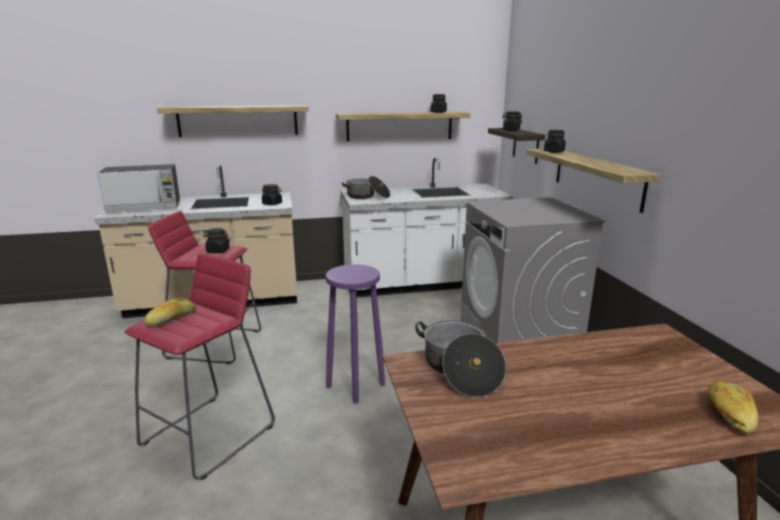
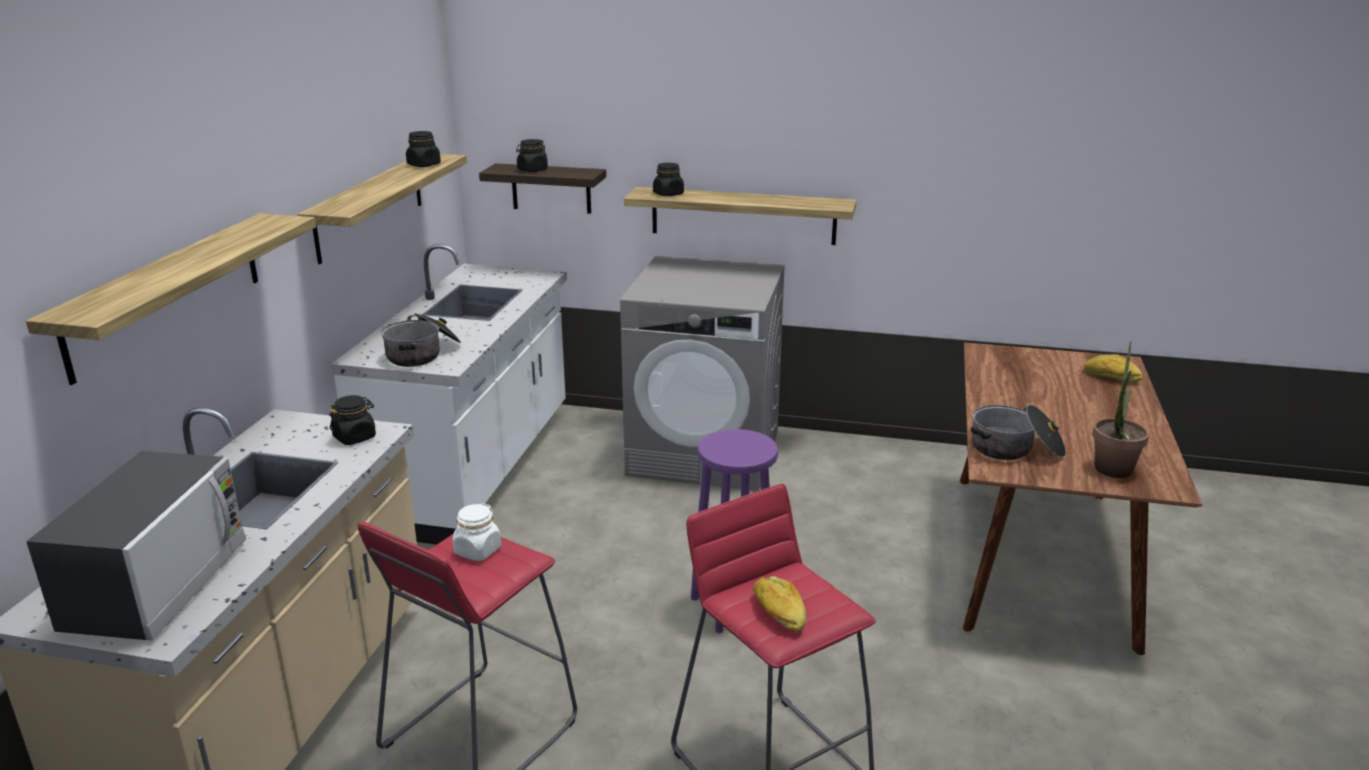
camera: 65 degrees left, 5 degrees up
(218, 251) = (477, 551): black jar -> white jar
(462, 430) = (1112, 473): none -> potted plant

